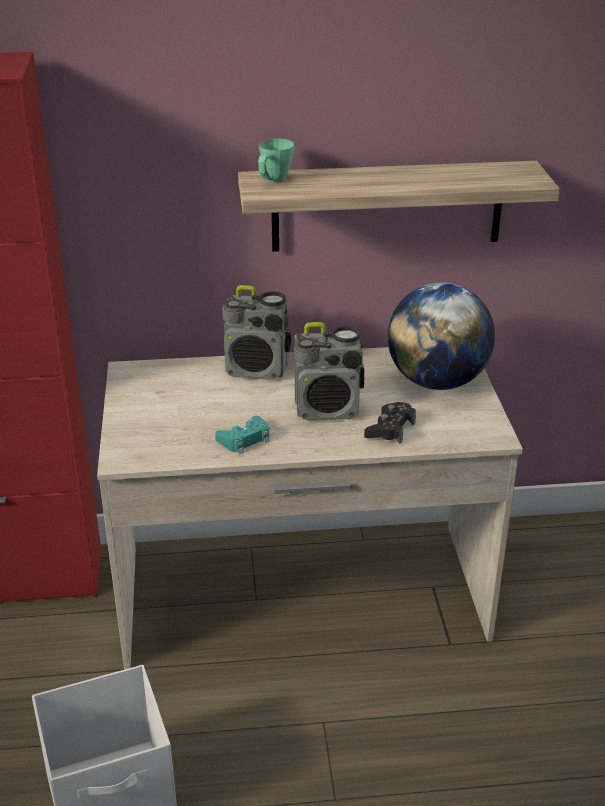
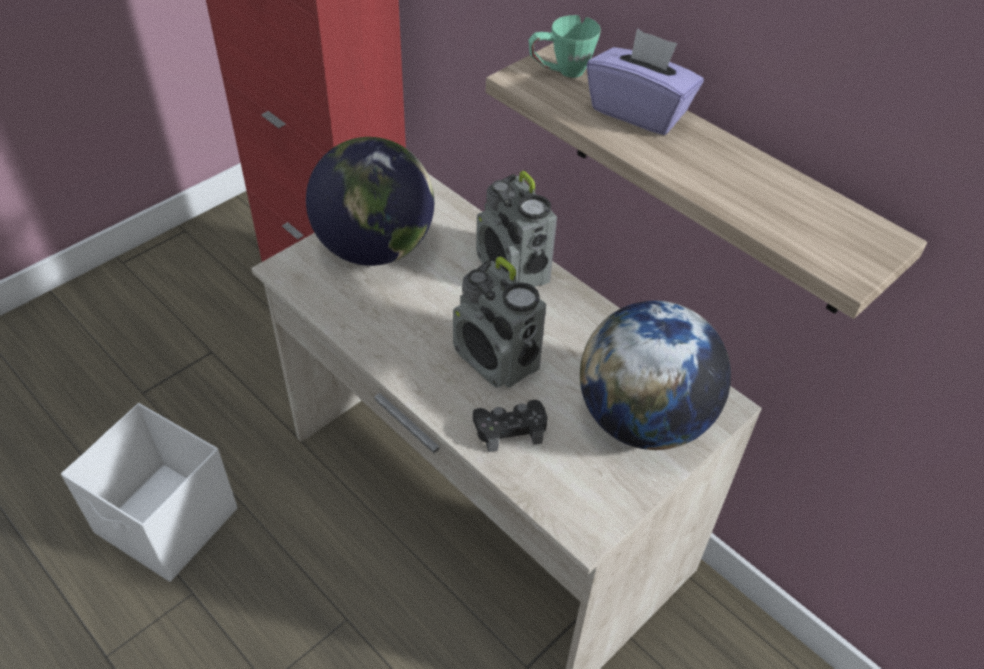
camera: 50 degrees right, 15 degrees up
(158, 412) = (375, 248): none -> globe
(245, 440) = (387, 330): turquoise game controller -> none
(343, 177) = (639, 111): none -> purple tissue box

